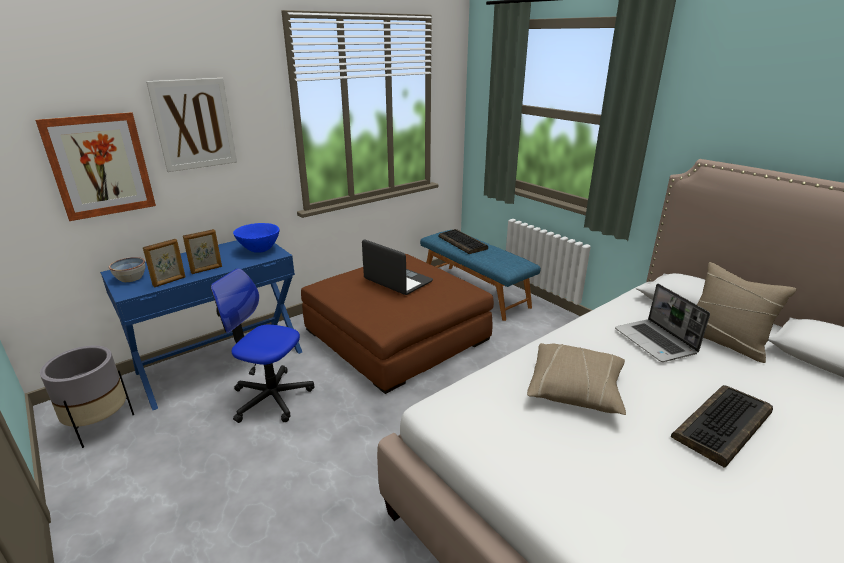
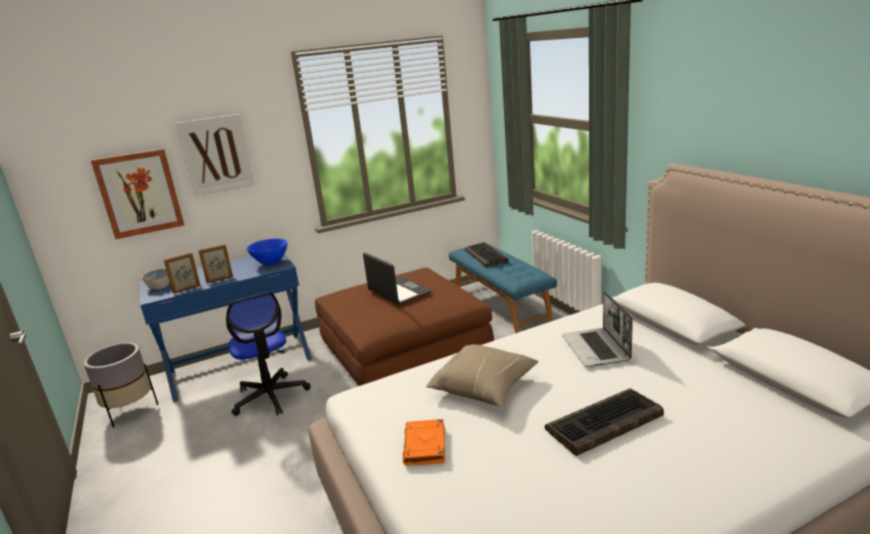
camera: 15 degrees right, 5 degrees down
(271, 397) = (270, 396): office chair -> office chair turned 150 degrees counterclockwise
(559, 468) = (425, 446): none -> orange book
(724, 341) = (671, 350): beige pillow -> none

